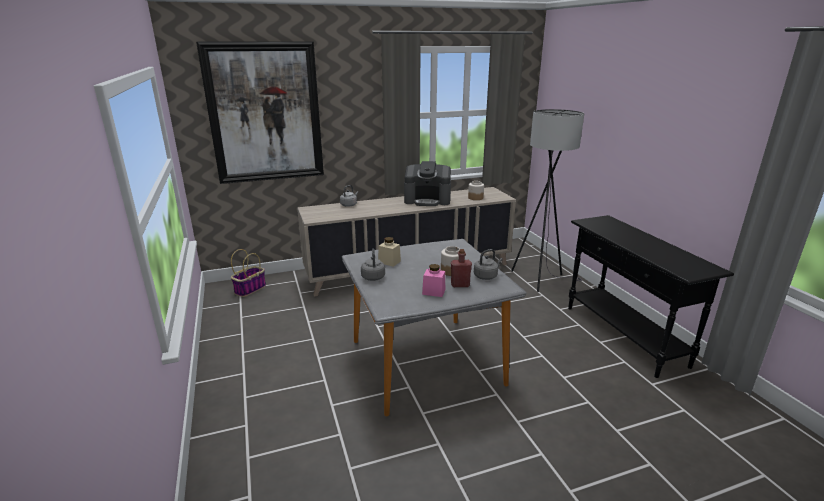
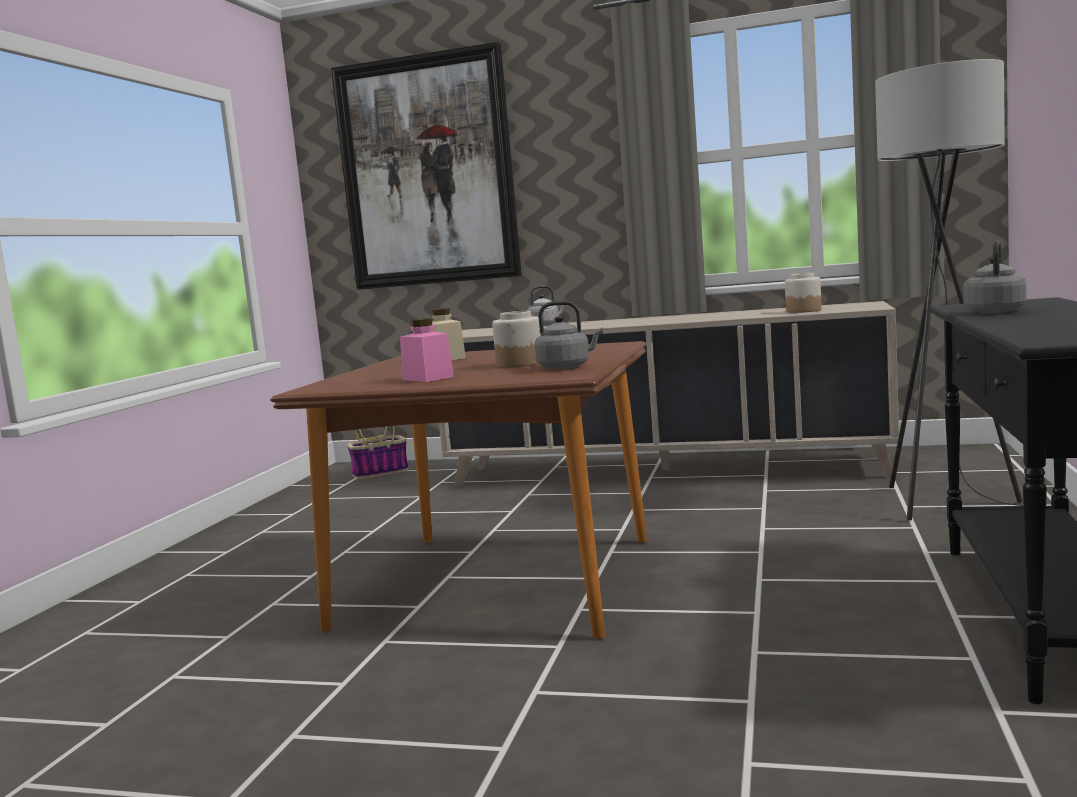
camera: 35 degrees right, 15 degrees down
(373, 276) = (381, 368): grey kettle -> grey kettle (995, 311)
(425, 362) = (497, 582): grey dining table -> brown dining table
(427, 200) = (696, 316): coffee machine -> none
(460, 285) = (492, 373): red bottle -> none

